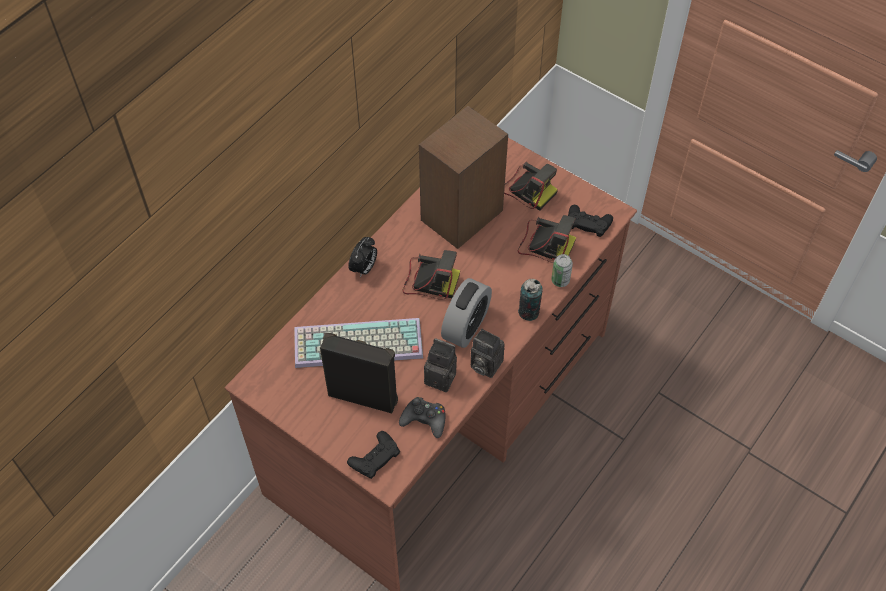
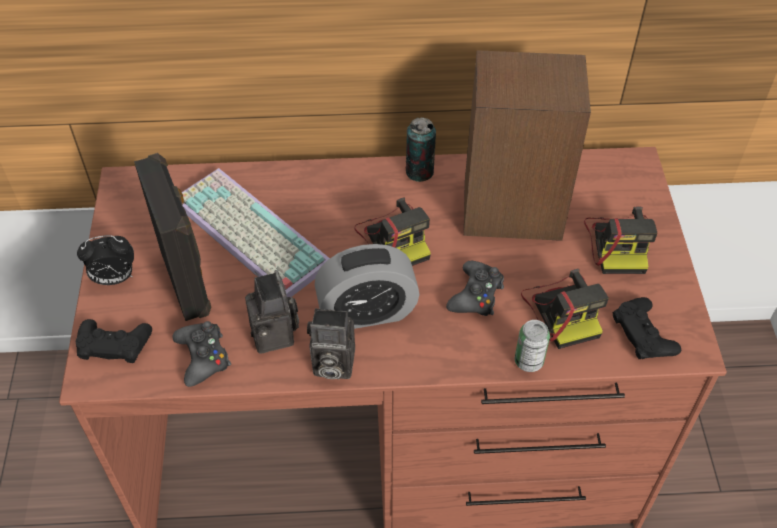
camera: 50 degrees right, 5 degrees down
(364, 268) = (351, 176): alarm clock -> alarm clock (114, 278)
(484, 364) = (331, 364): camera -> camera turned 75 degrees counterclockwise
(501, 272) = (476, 295): none -> black game controller
(528, 312) = (449, 359): can -> can (419, 172)

